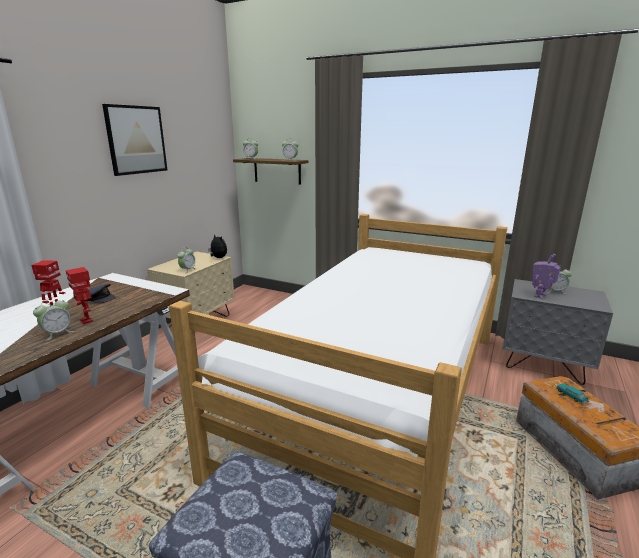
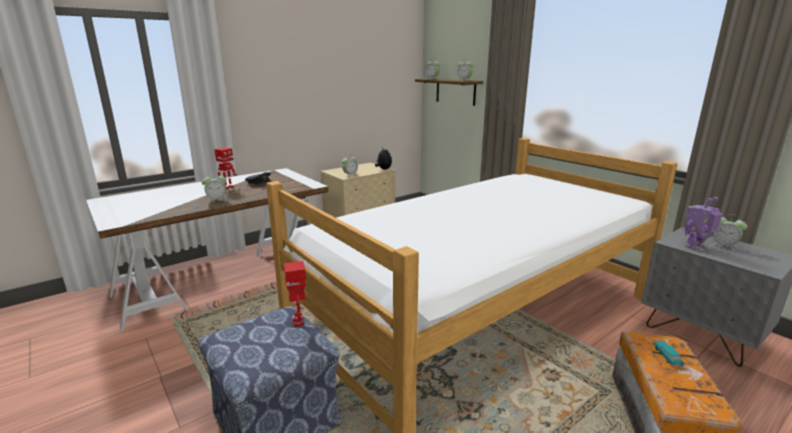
camera: 25 degrees right, 0 degrees up
(87, 320) = (241, 196): toy robot -> toy robot (299, 322)
(136, 140) = (322, 58): picture -> none

